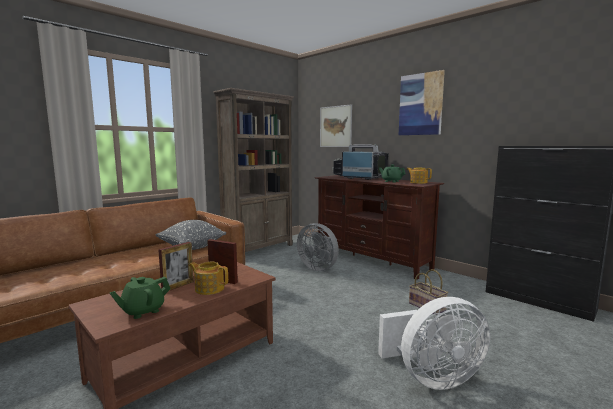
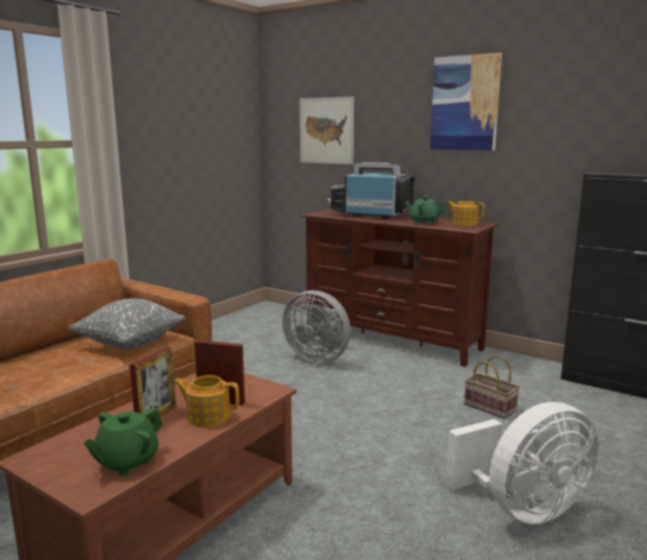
camera: 10 degrees left, 5 degrees up
(259, 249) = (212, 331): brown bookcase -> none

